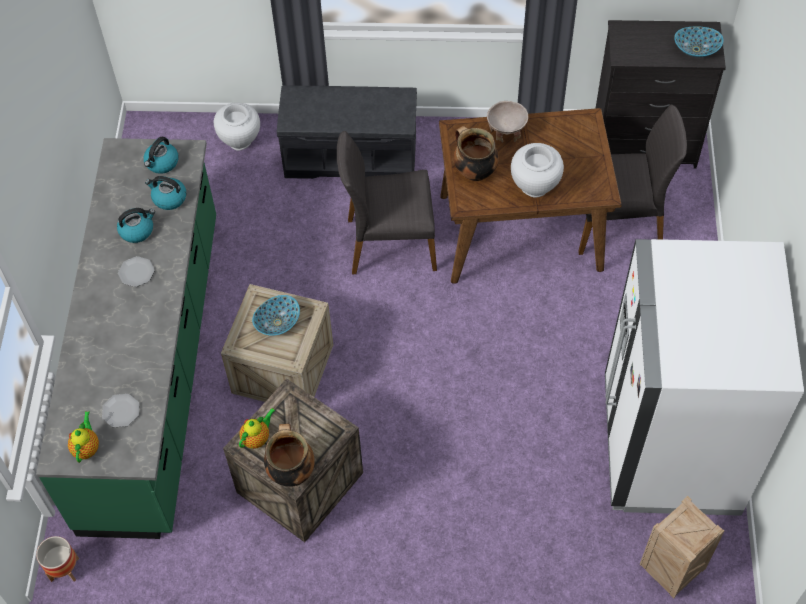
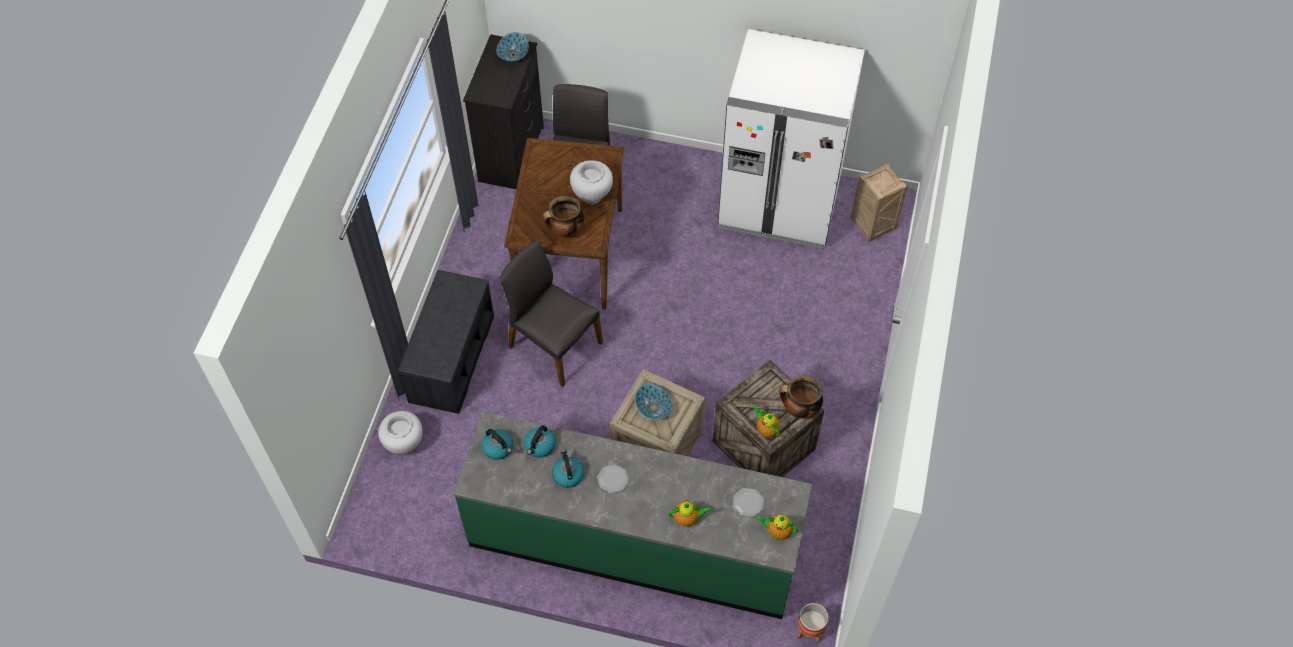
camera: 80 degrees left, 0 degrees up
(94, 353) = (688, 518): none -> teapot
(390, 243) = (553, 345): grey chair -> grey chair turned 120 degrees clockwise
(506, 131) = (531, 202): beige bowl -> none

